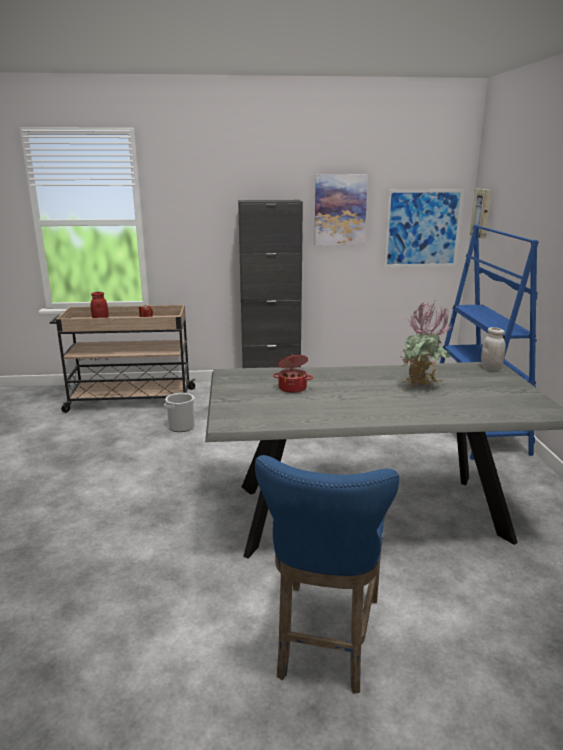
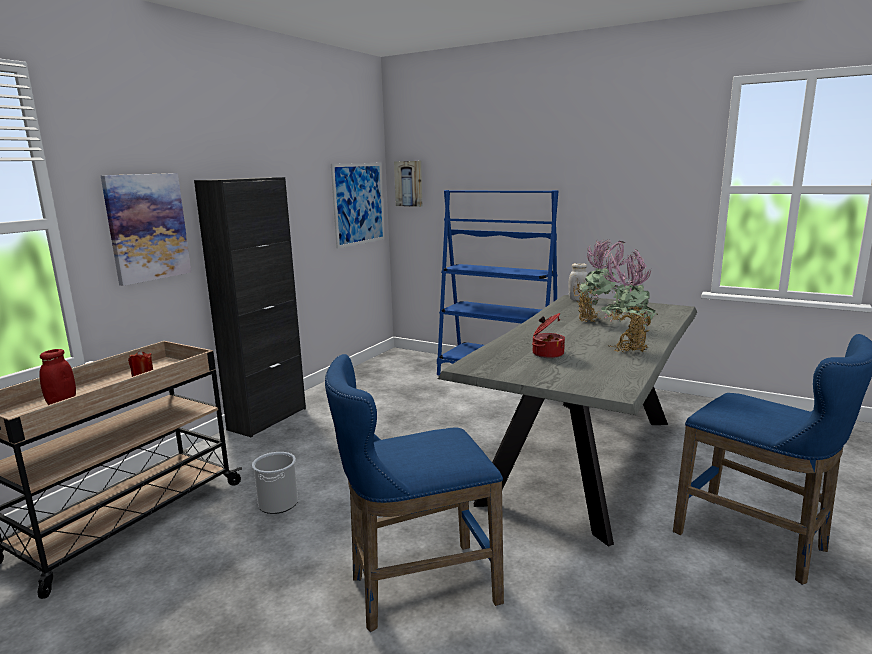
camera: 55 degrees left, 5 degrees down
(135, 496) = (415, 589): none -> blue stool
(340, 210) = (295, 188): picture -> picture (147, 227)
(349, 410) = (625, 348): none -> potted plant

